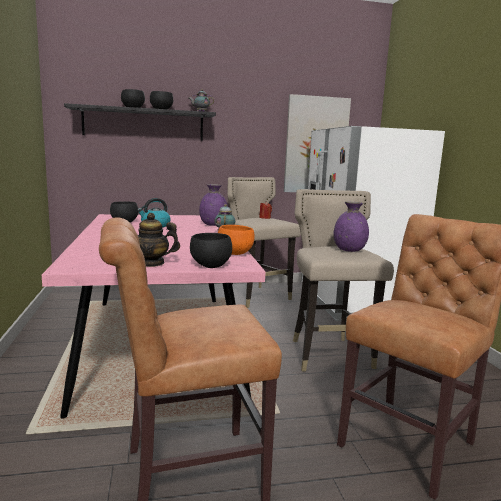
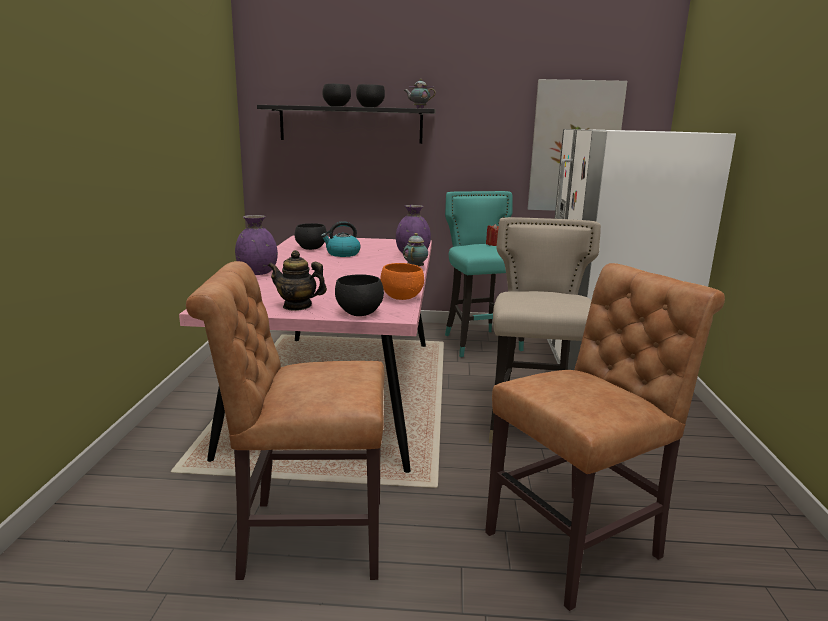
camera: 15 degrees right, 5 degrees up
(257, 297) = (481, 344): beige stool -> turquoise stool
(349, 250) = (559, 298): purple vase -> purple vase (257, 273)

